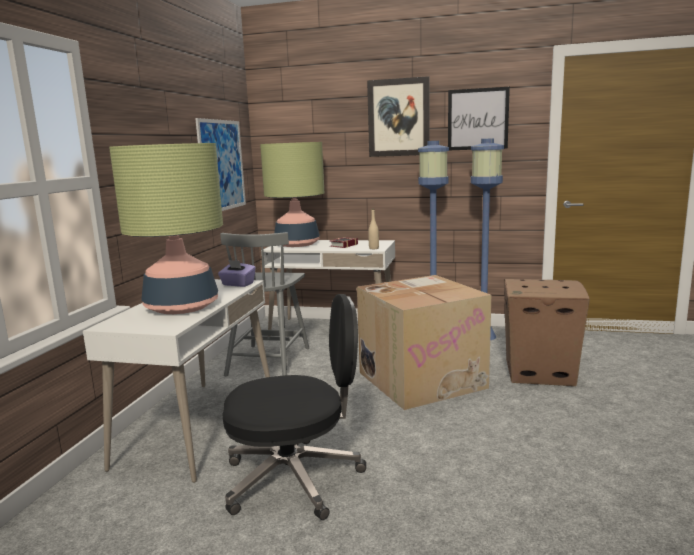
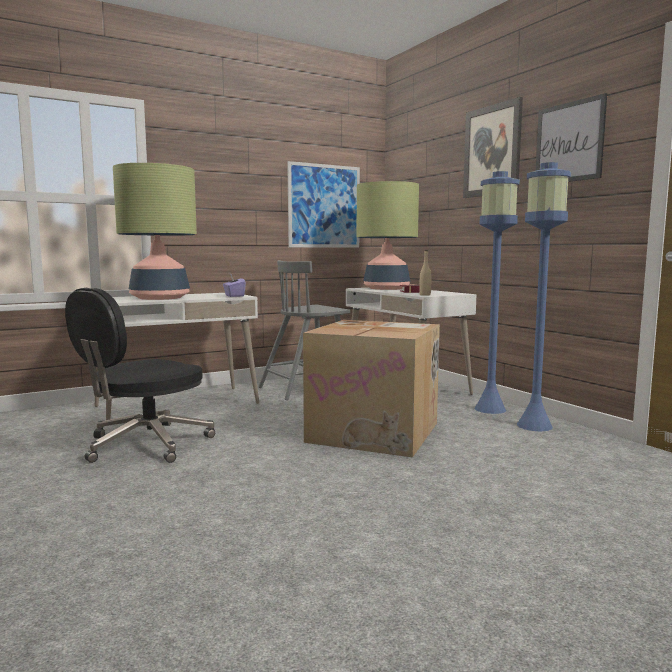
camera: 45 degrees right, 5 degrees down
(295, 478) = (145, 444): black office chair -> black office chair turned 90 degrees clockwise
(540, 372) = (504, 467): cardboard box -> none

